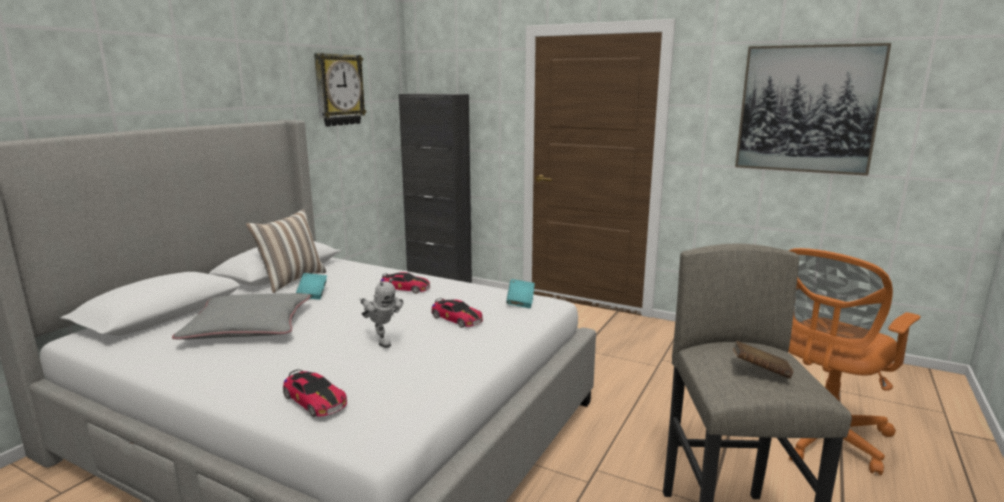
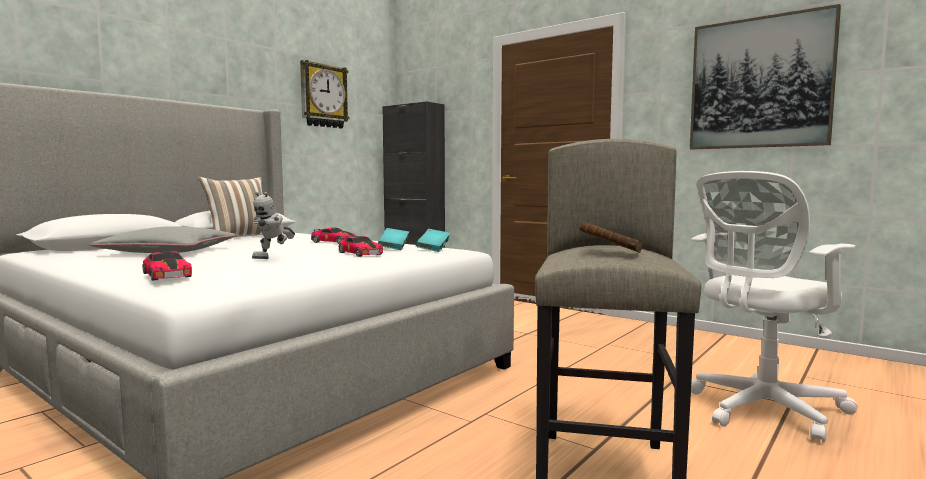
camera: 10 degrees right, 10 degrees down
(312, 294) = (247, 243): turquoise book -> turquoise book (394, 248)
(382, 341) = (273, 258): toy robot -> toy robot turned 60 degrees clockwise
(821, 439) = (761, 410): orange office chair -> white office chair

